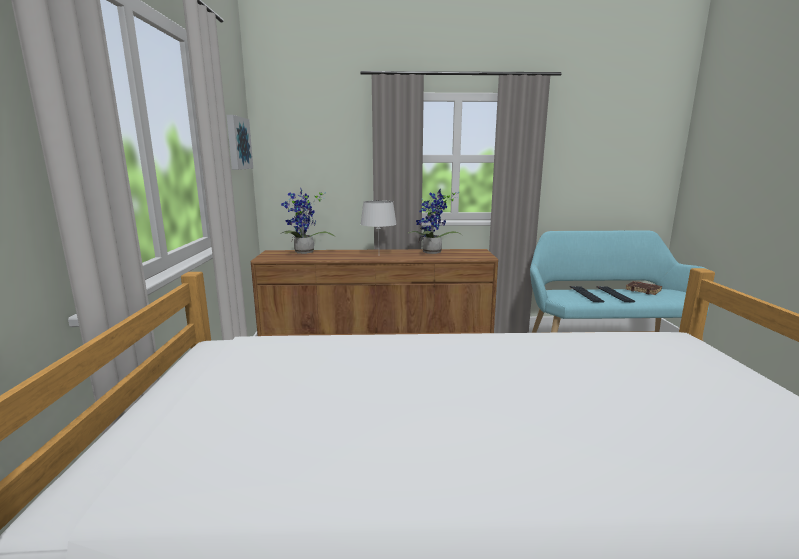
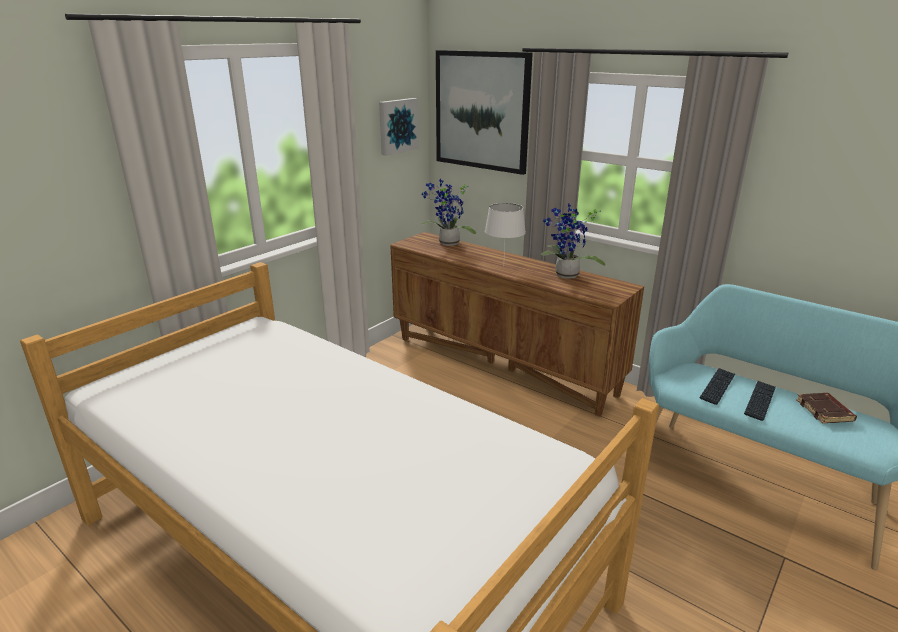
camera: 40 degrees right, 10 degrees up
(313, 131) = (481, 111): none -> picture

